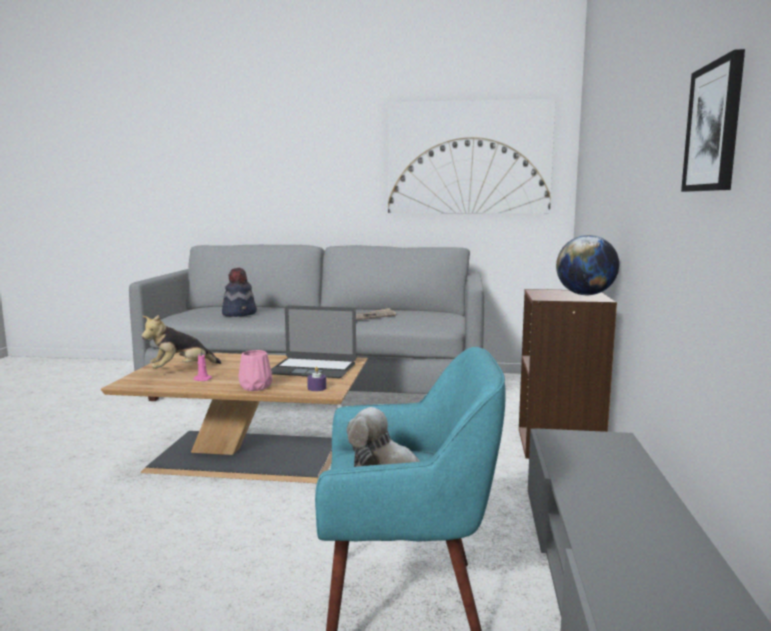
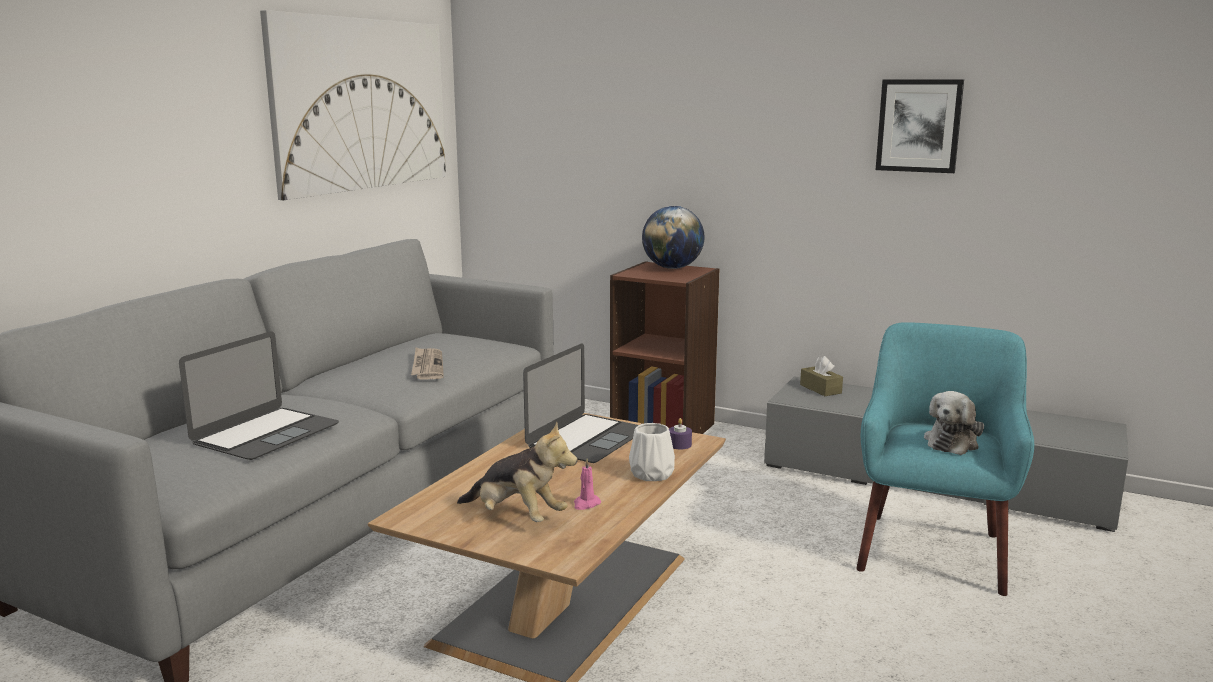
camera: 70 degrees left, 5 degrees up
(181, 370) = (517, 517): plush toy -> plush toy turned 45 degrees counterclockwise
(240, 314) = (266, 433): hat -> laptop
(255, 387) = (652, 474): pink vase -> white vase
(607, 446) = (820, 389): none -> brown tissue box

